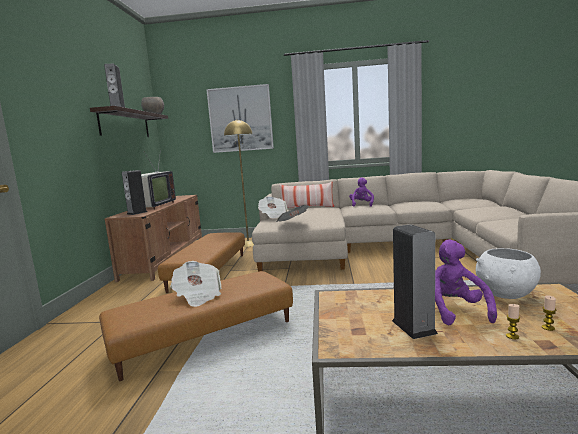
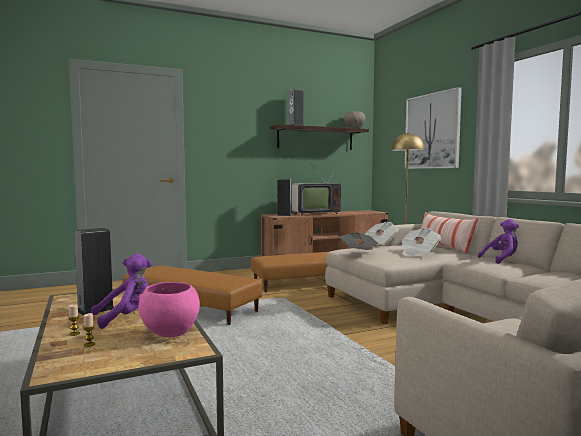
camera: 60 degrees right, 5 degrees down
(198, 296) = (188, 274): newspaper -> newspaper (418, 253)
(506, 295) = (170, 332): white bowl -> pink bowl

